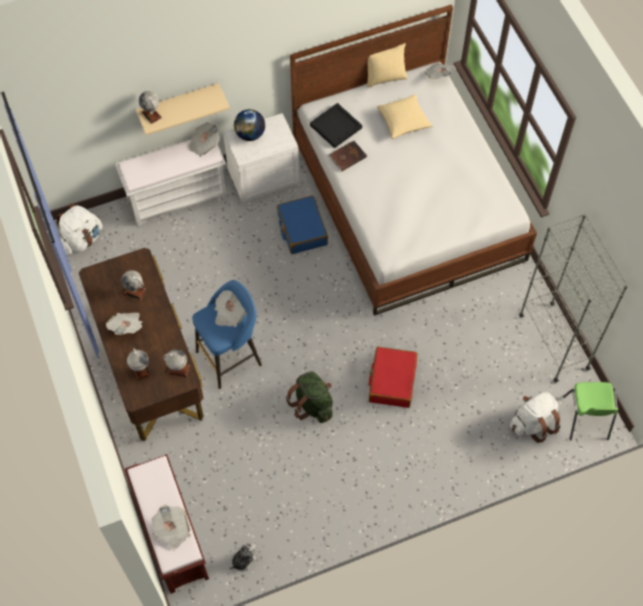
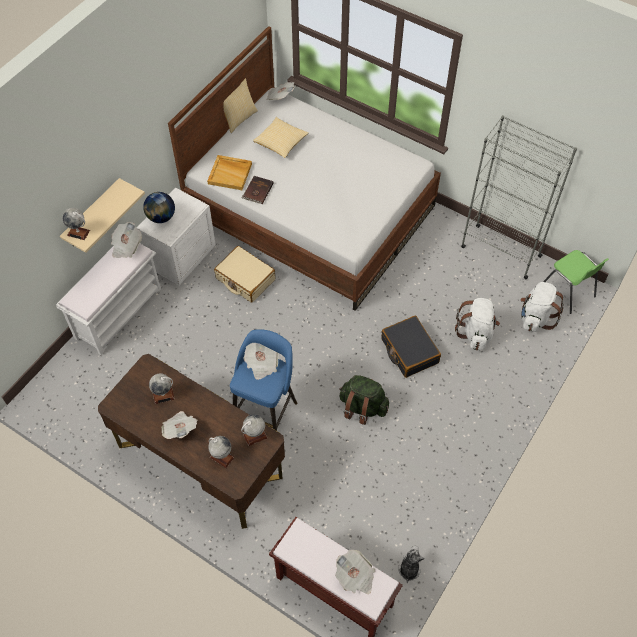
camera: 35 degrees left, 5 degrees down
(82, 240) = (57, 395): white backpack -> white backpack (475, 333)
(302, 229) = (245, 279): blue suitcase -> beige suitcase
(336, 127) = (230, 174): black tray -> beige tray
(392, 381) = (409, 351): red suitcase -> black suitcase

